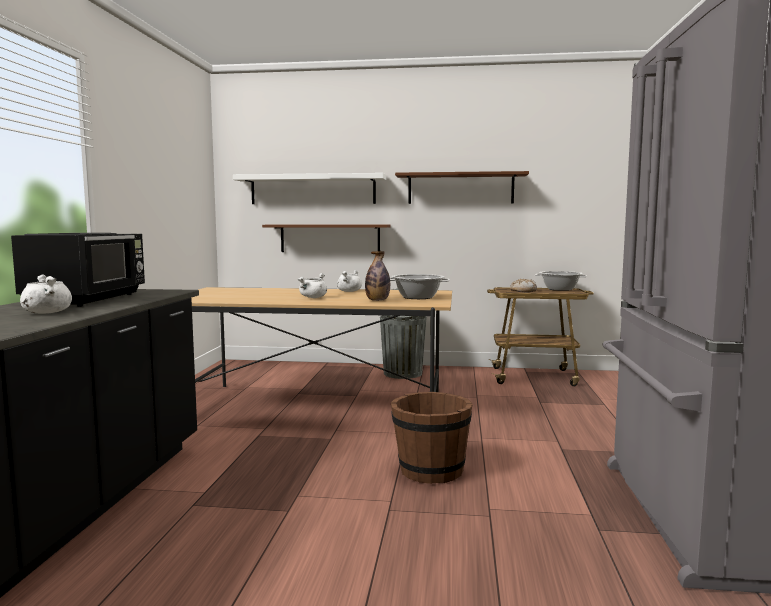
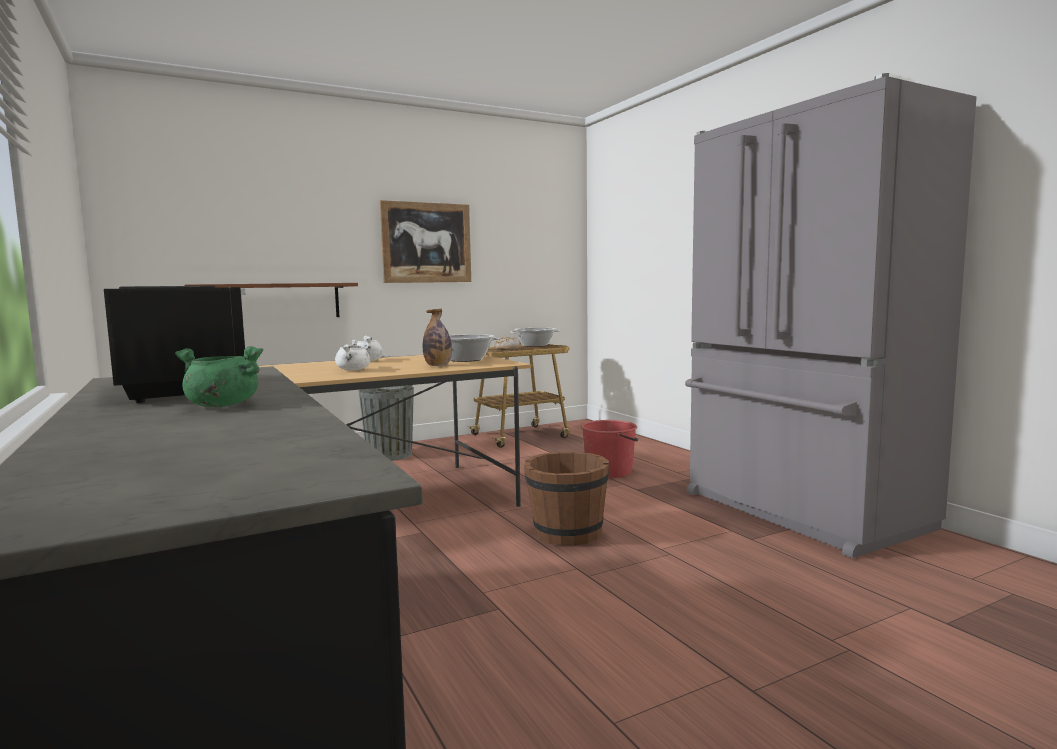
camera: 35 degrees left, 0 degrees up
(46, 313) = (220, 405): white cooking pot -> green cooking pot
(312, 189) = (245, 239): white shelf -> none
(460, 188) = (426, 243): brown shelf -> picture
(564, 426) = (609, 471): none -> red bucket

